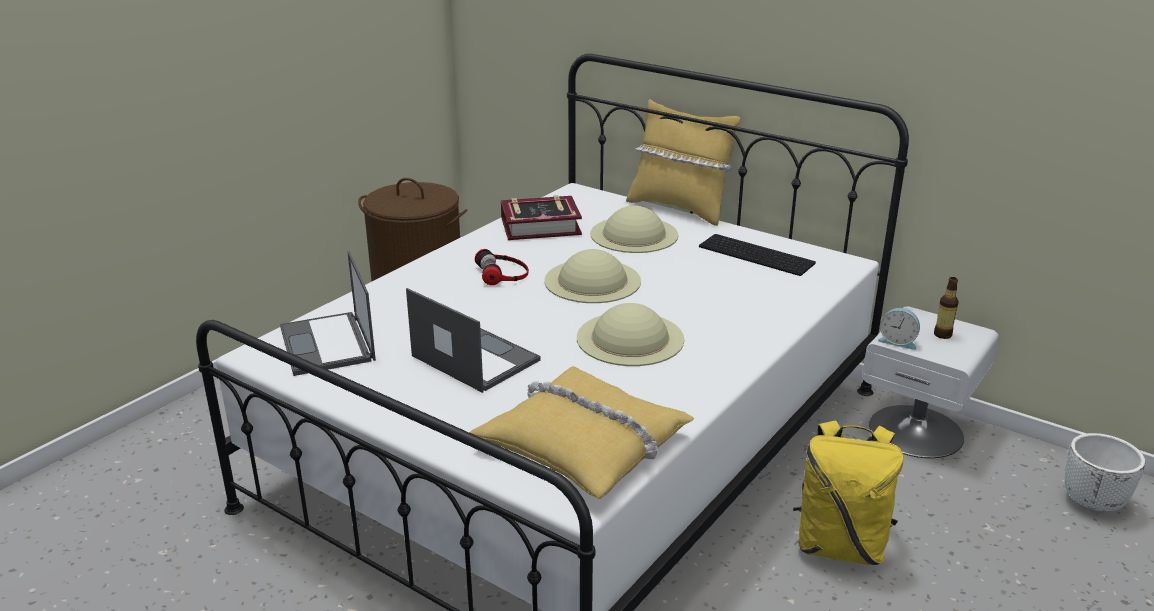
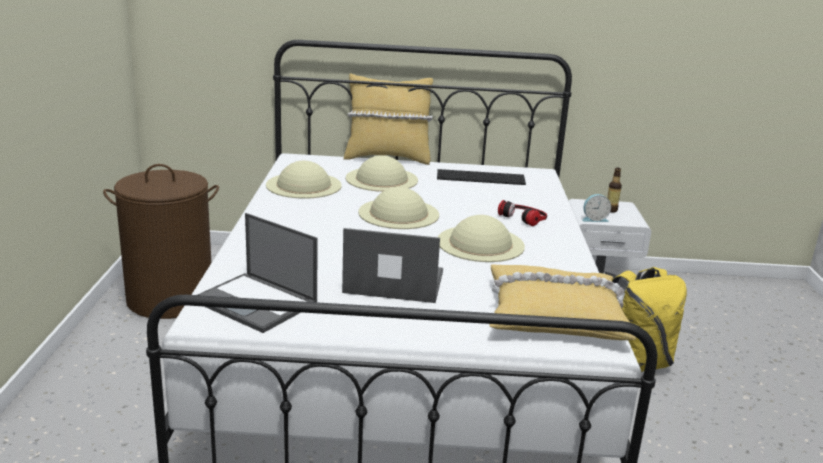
camera: 35 degrees left, 5 degrees down
(503, 273) = (325, 221): headphones -> headphones (524, 217)
(540, 226) = (303, 185): book -> beige hat
(1093, 503) = (721, 297): white planter -> none

